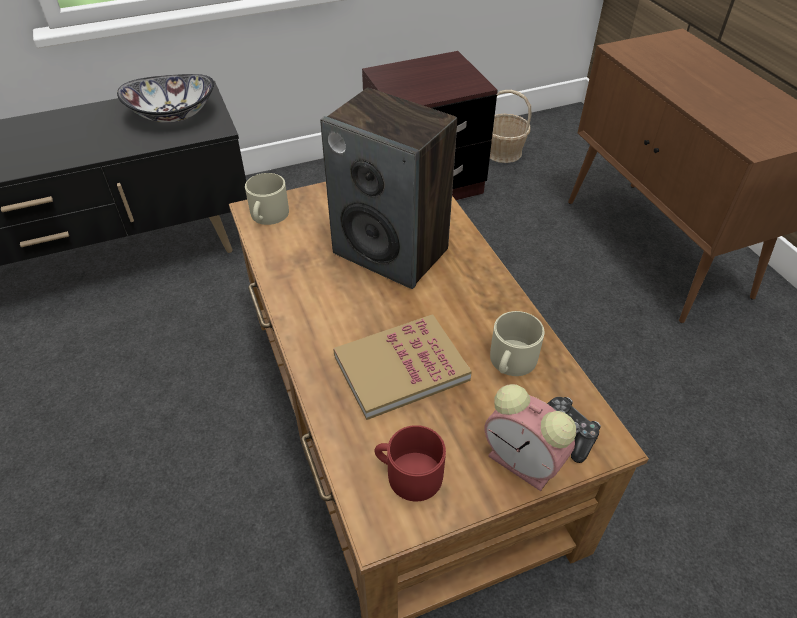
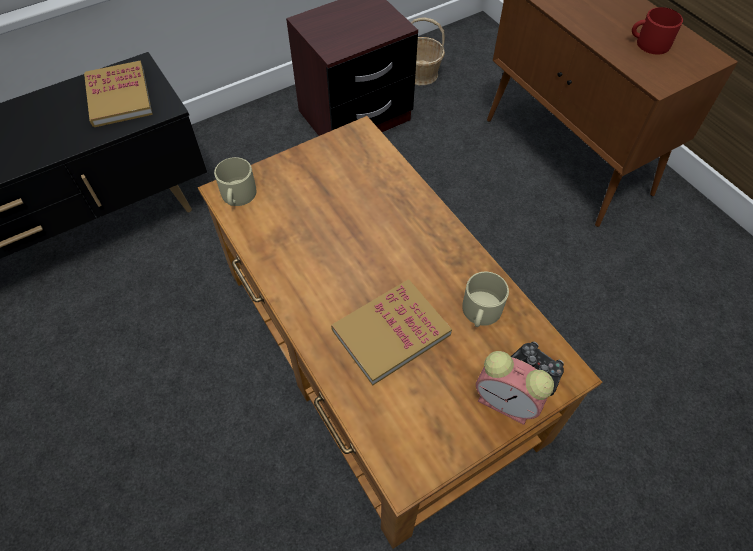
camera: 10 degrees left, 10 degrees up
(173, 114) = (119, 96): bowl -> book
(392, 251) = (358, 218): speaker -> none
(408, 474) = (417, 428): red mug -> red mug (648, 43)

